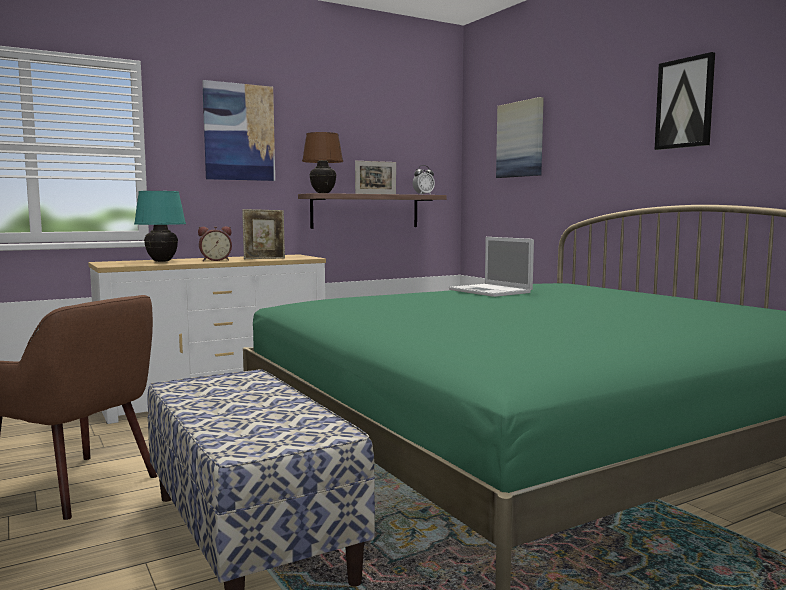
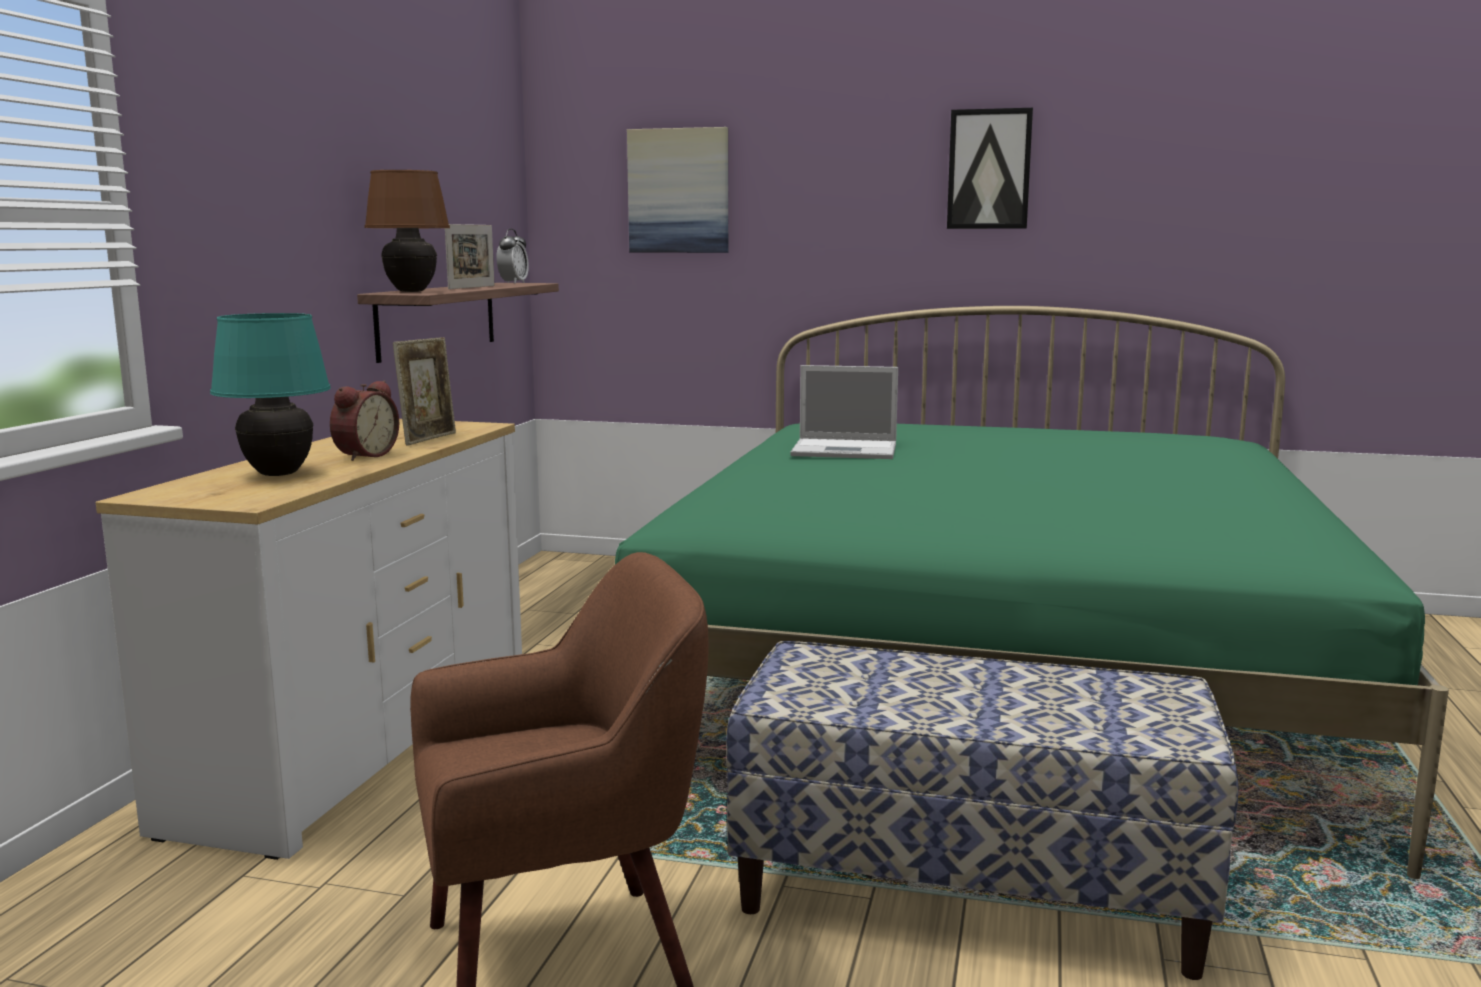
camera: 45 degrees left, 5 degrees up
(239, 132) = (271, 165): picture -> none

